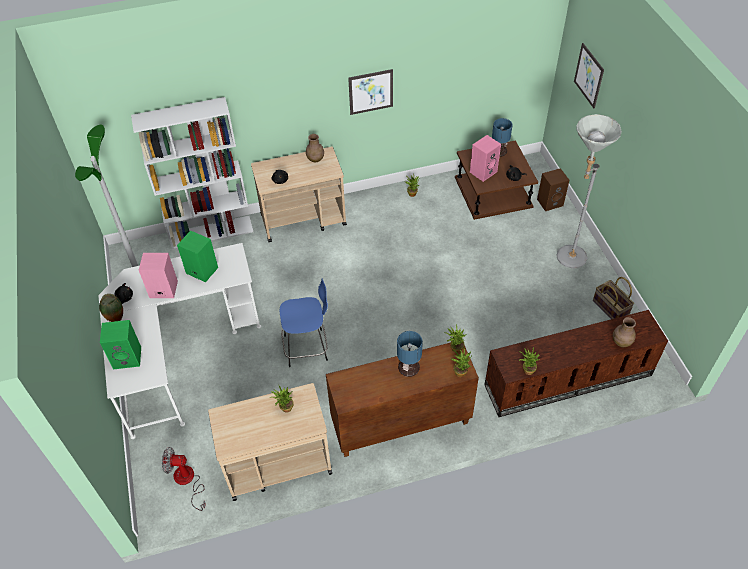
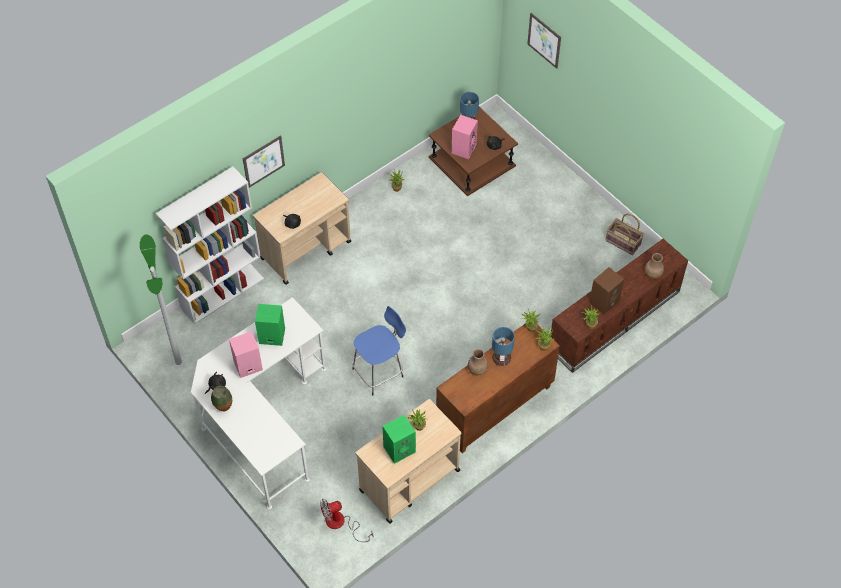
camera: 25 degrees left, 5 degrees up
(128, 357) = (256, 436): green speaker -> green speaker (399, 448)
(316, 159) = (313, 191): brown vase -> brown vase (477, 370)
(371, 92) = (351, 112): picture -> picture (263, 161)
(550, 202) = (528, 155): brown speaker -> brown speaker (604, 301)
(566, 260) = (567, 209): grey floor lamp -> none

